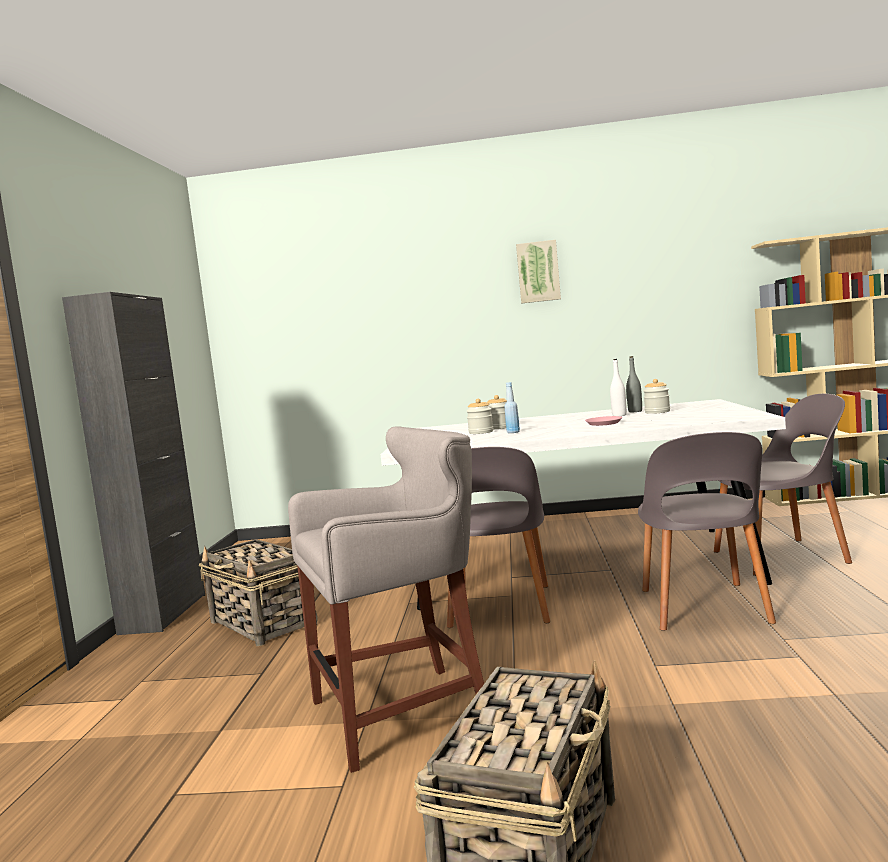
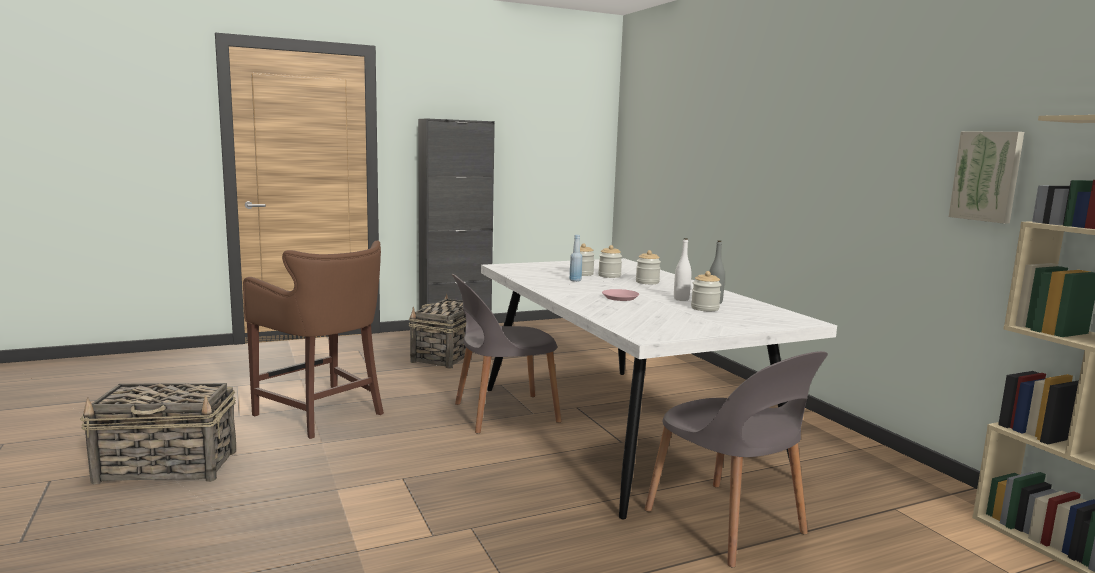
camera: 60 degrees right, 5 degrees up
(406, 711) = (323, 414): grey stool -> brown stool
(538, 272) = (819, 123): picture -> picture (987, 176)
(539, 421) = (647, 282): none -> jar
(704, 608) = (536, 489): grey chair -> none

